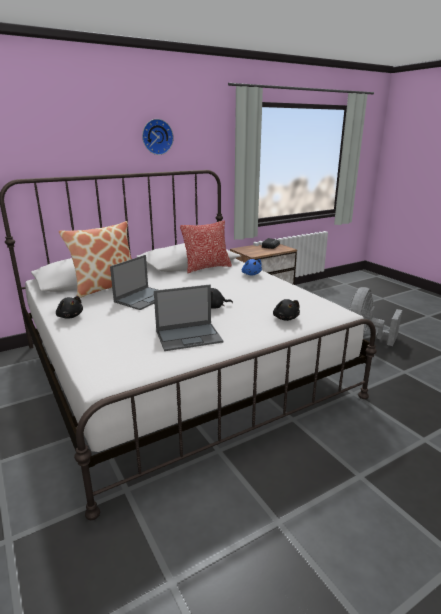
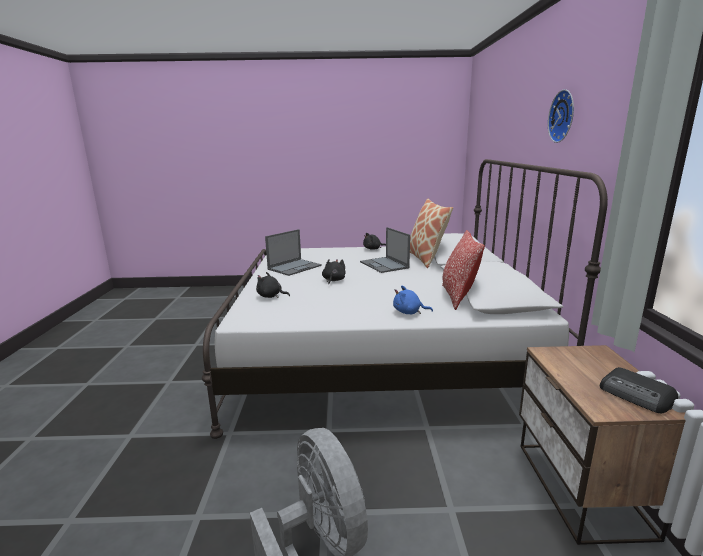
camera: 120 degrees right, 5 degrees down
(189, 336) = (295, 267): laptop -> laptop turned 150 degrees counterclockwise

